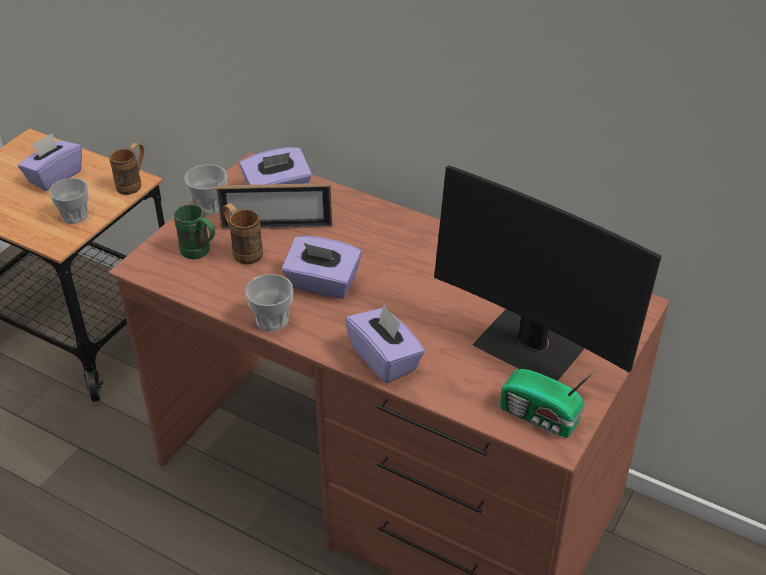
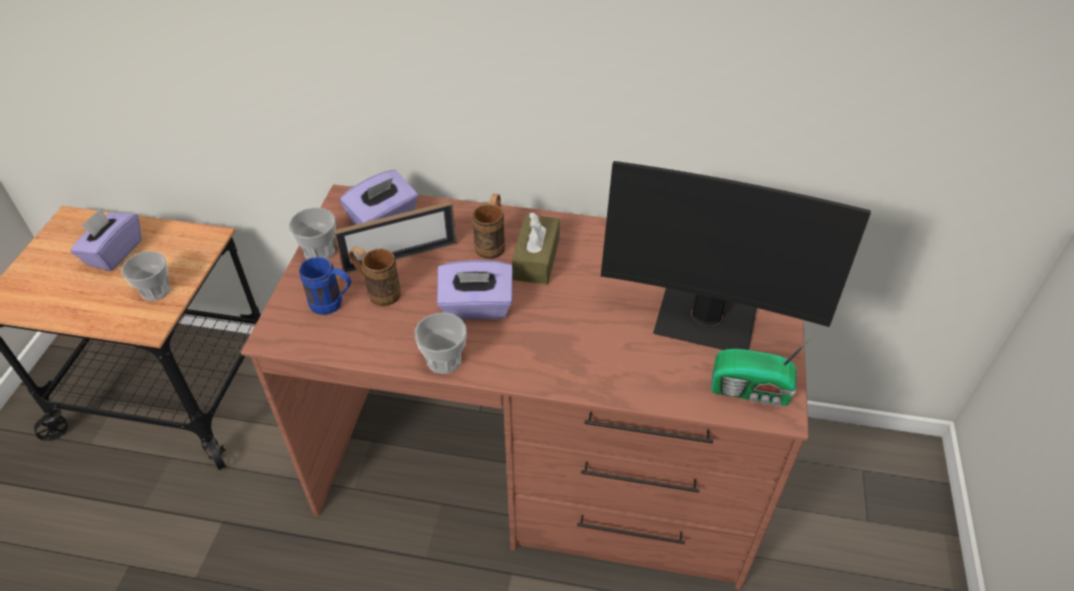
camera: 20 degrees left, 5 degrees up
(133, 184) = (206, 241): brown mug -> brown mug (492, 243)
(200, 253) = (333, 305): green mug -> blue mug
(385, 359) = (577, 371): purple tissue box -> none
(398, 256) = (536, 259): none -> brown tissue box

